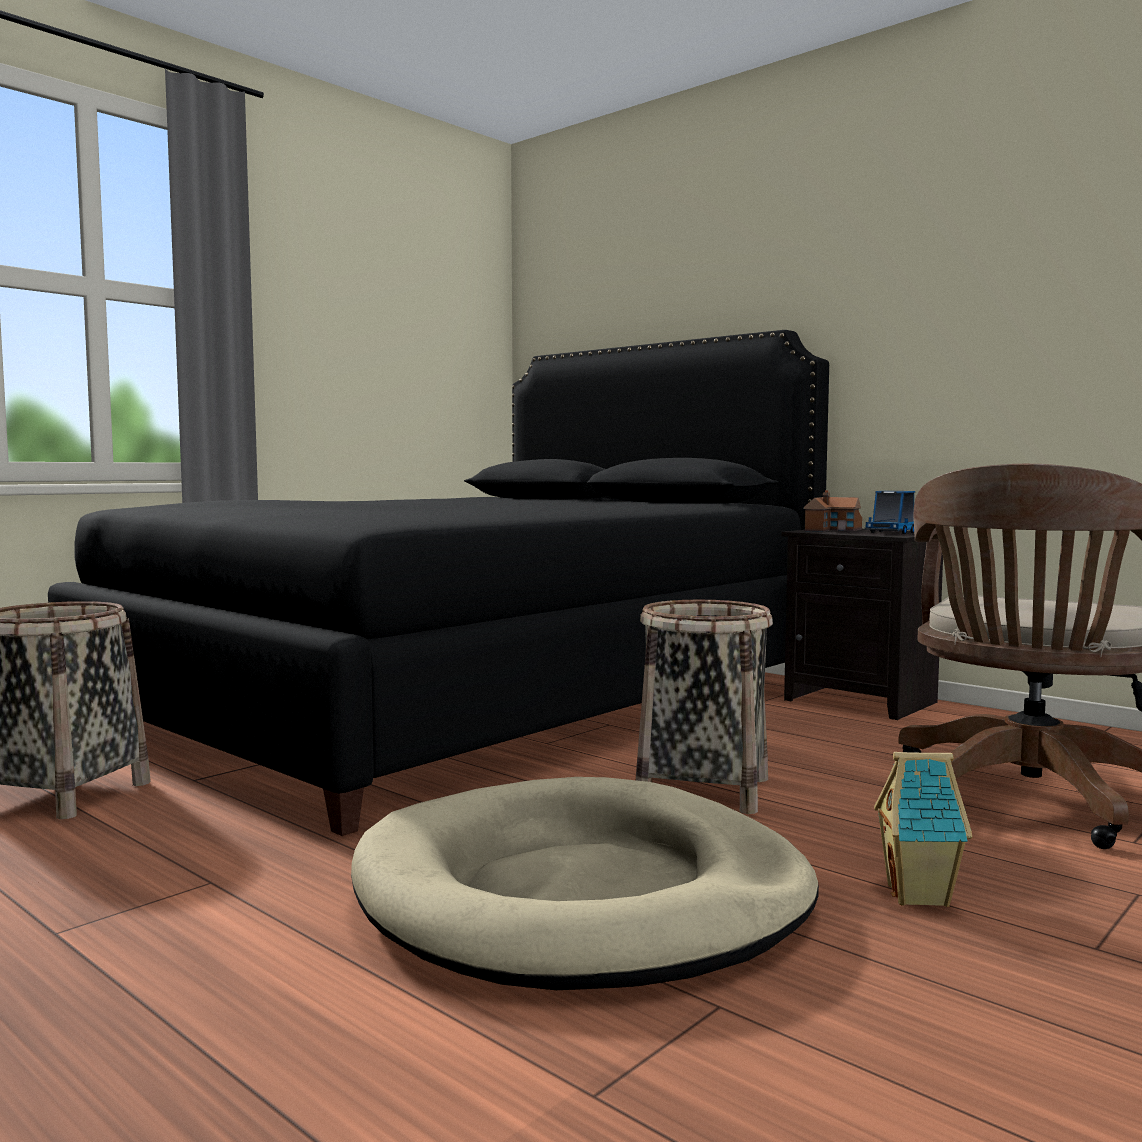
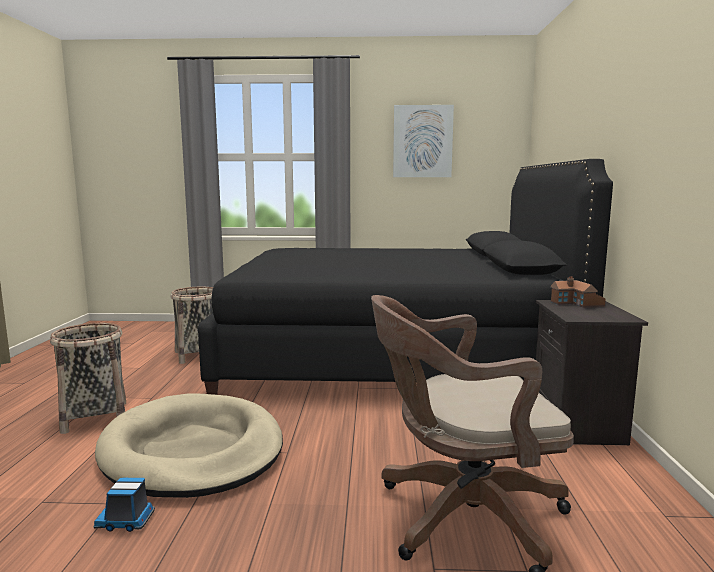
camera: 50 degrees right, 5 degrees up
(365, 294) = (422, 141): none -> picture
(703, 790) = (343, 434): basket -> basket (95, 417)
(892, 532) = (593, 314): toy truck -> toy truck (126, 521)
(920, 896) = (265, 518): toy house -> none

